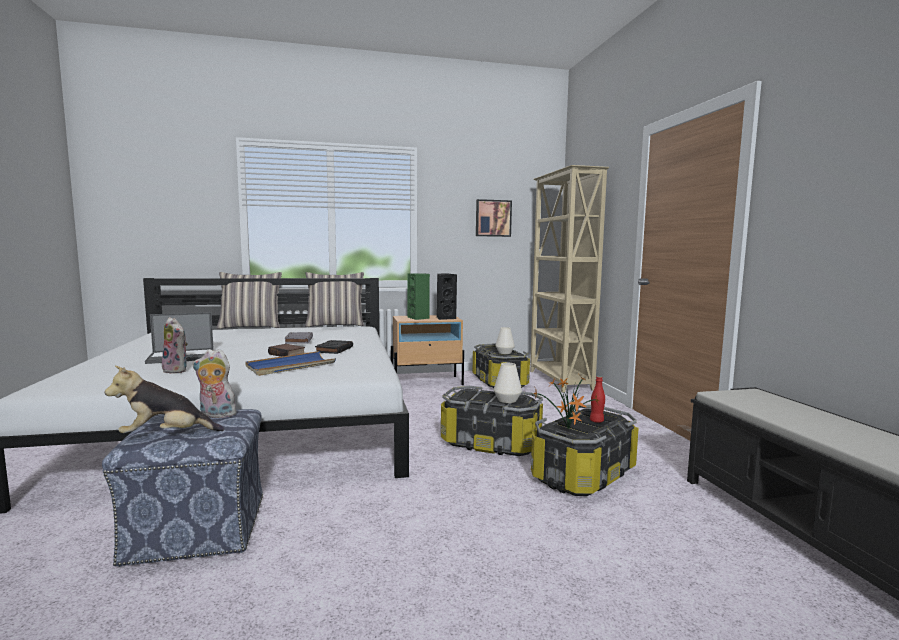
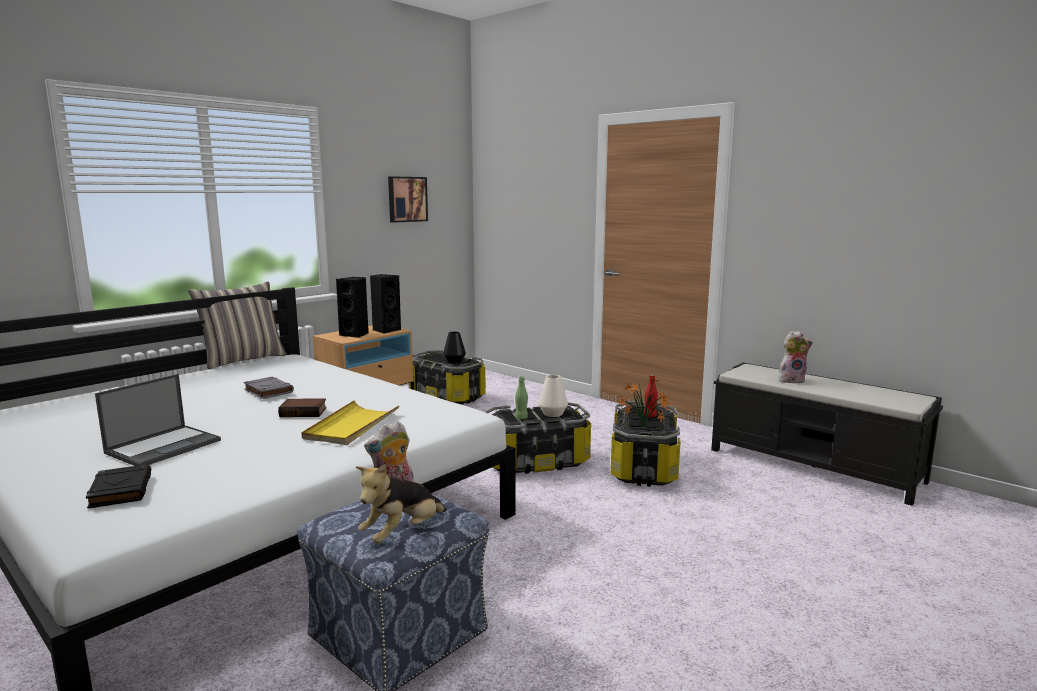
camera: 35 degrees left, 5 degrees up
(177, 370) = (219, 464): plush toy -> plush toy (791, 380)
(251, 327) = (119, 383): pillow -> none
(290, 366) = (351, 426): blue tray -> yellow tray
(334, 350) = (344, 395): black book -> black book (120, 490)
(419, 318) = (355, 334): green speaker -> black speaker
(475, 397) = (521, 418): none -> green bottle
(504, 353) = (454, 361): white vase -> black vase
(559, 380) = (501, 382): beige bookcase -> none

